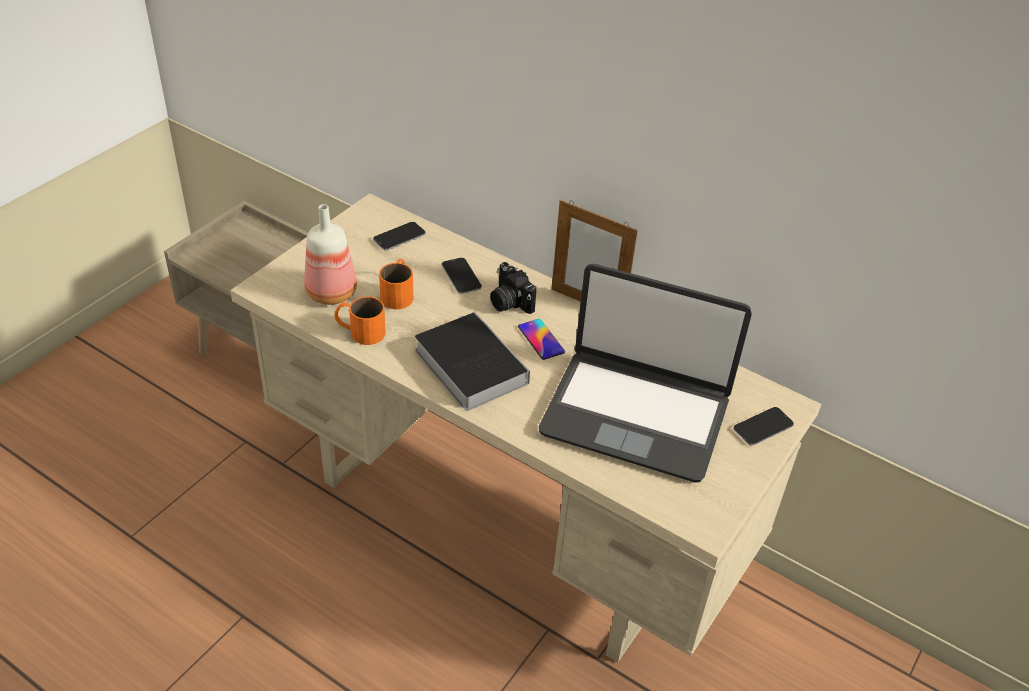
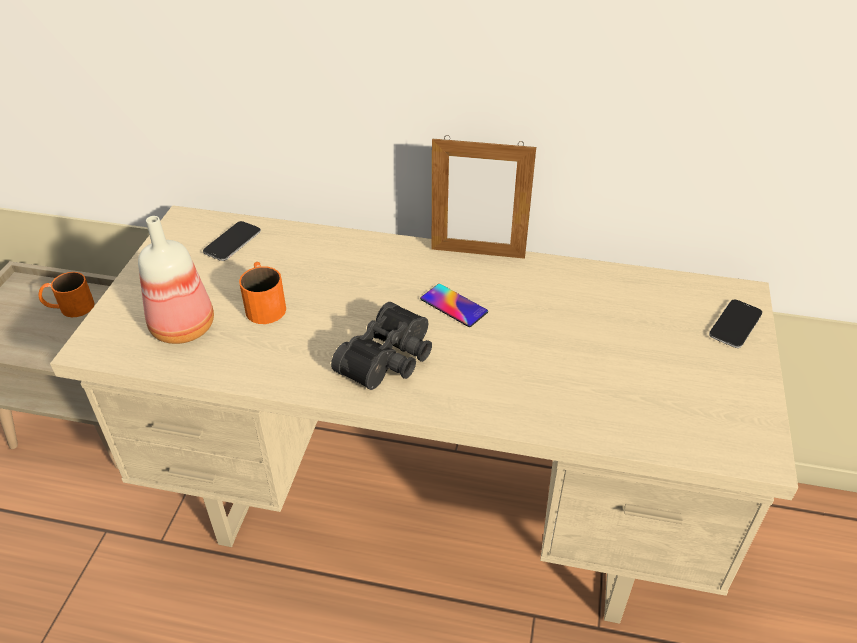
camera: 20 degrees left, 0 degrees up
(359, 331) = (241, 362): orange mug -> orange mug (69, 307)
(461, 276) = (326, 264): phone -> none
(468, 364) = (390, 359): book -> black binoculars
(509, 302) = (395, 276): camera -> none
(635, 415) = (604, 355): laptop -> none

